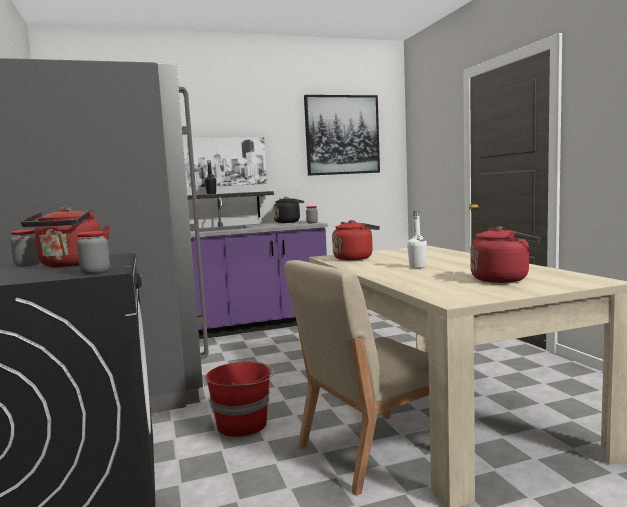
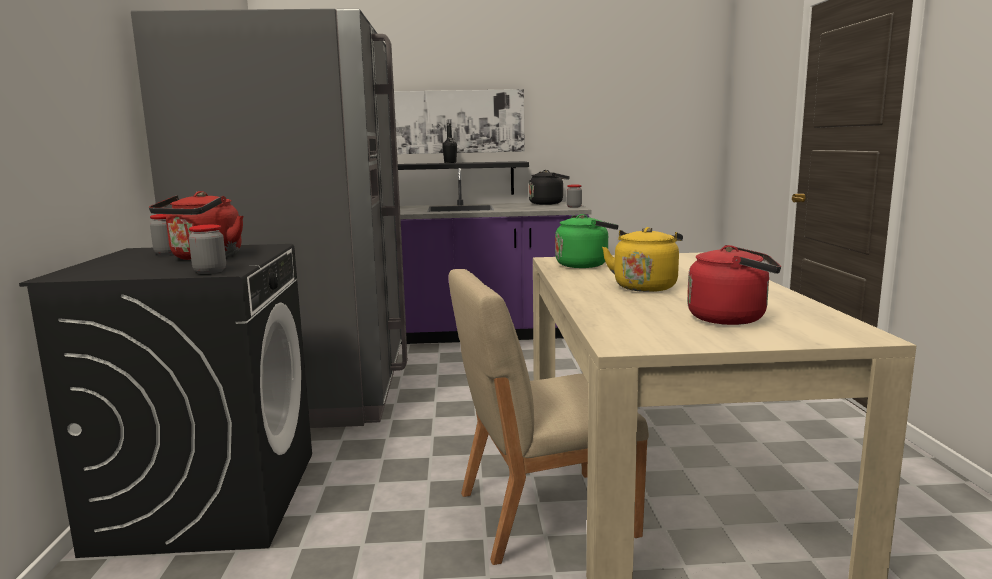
camera: 15 degrees right, 5 degrees up
(243, 424) = (414, 456): red bucket -> none
(342, 135) = (634, 86): picture -> none
(355, 258) = (584, 265): red kettle -> green kettle
(417, 267) = (645, 286): white bottle -> yellow kettle

